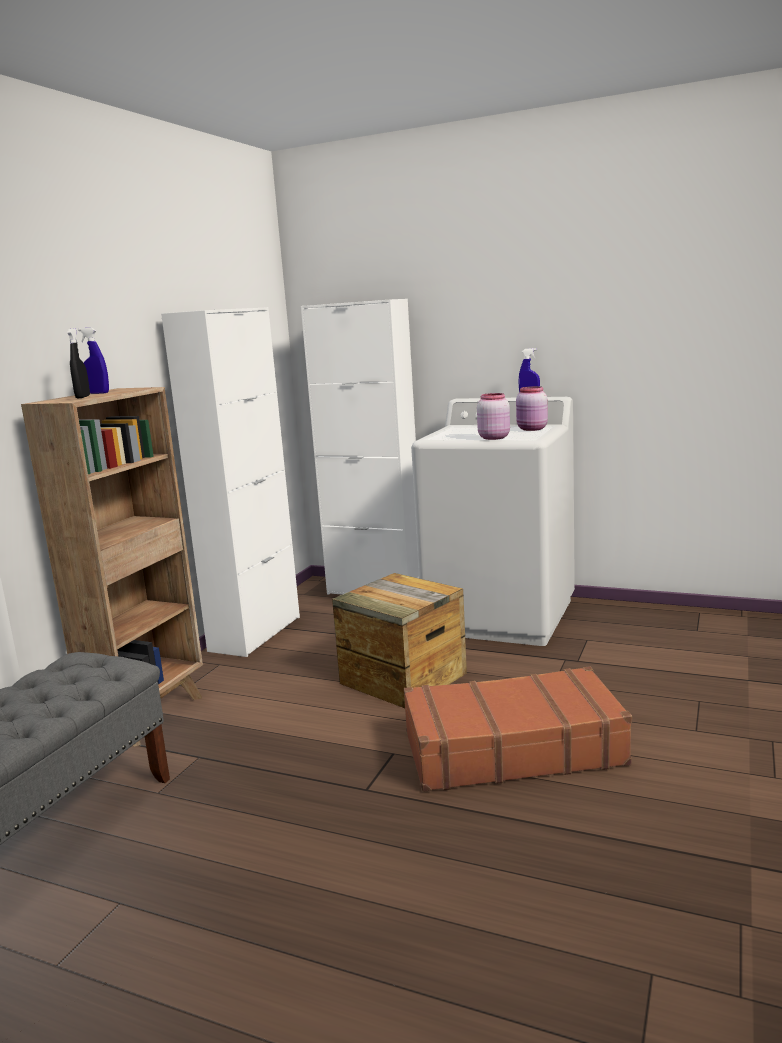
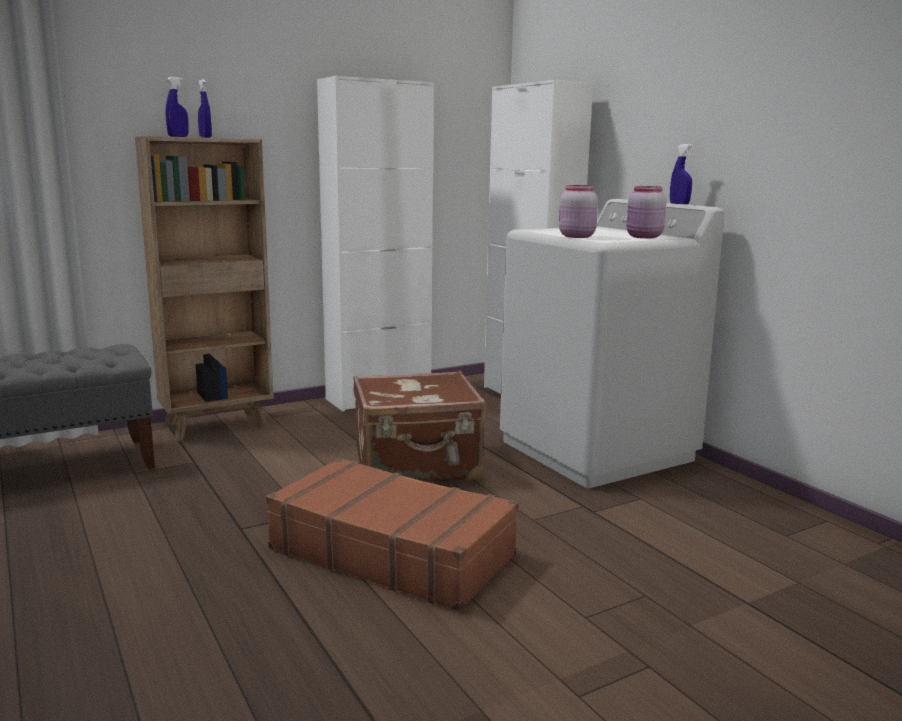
camera: 35 degrees right, 0 degrees up
(83, 397) = (178, 136): black spray bottle -> blue spray bottle
(403, 678) = (417, 466): crate -> brown suitcase

